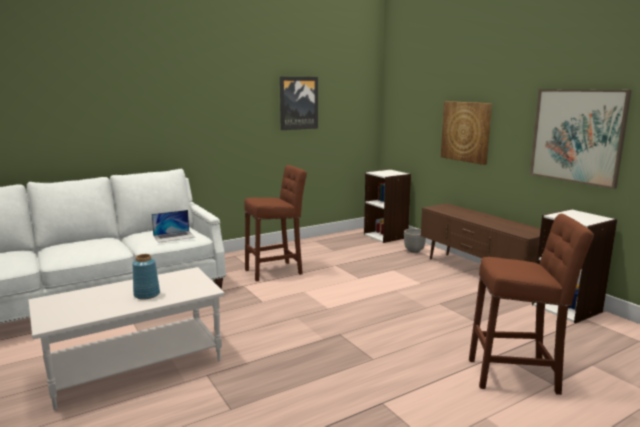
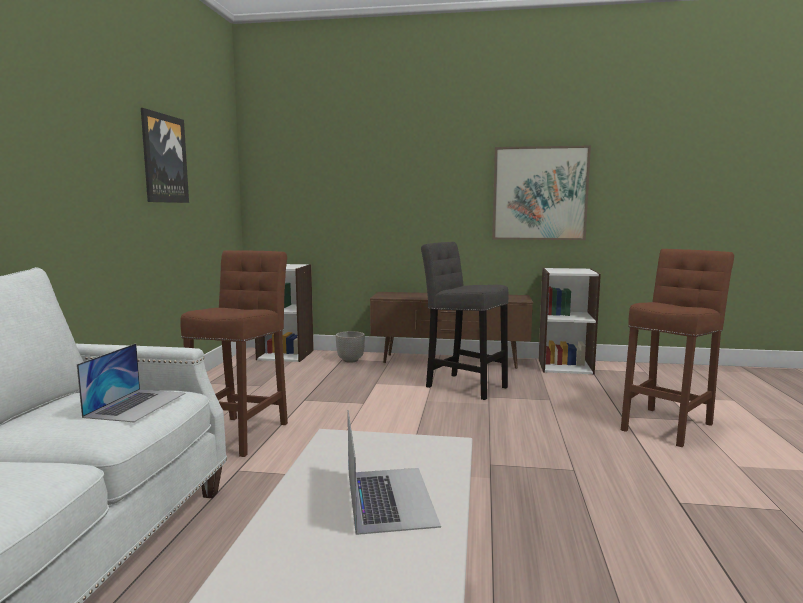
camera: 50 degrees left, 5 degrees down
(147, 294) = (389, 498): blue vase -> laptop
(441, 291) = (463, 386): none -> grey stool
(466, 131) = (396, 201): picture -> none

